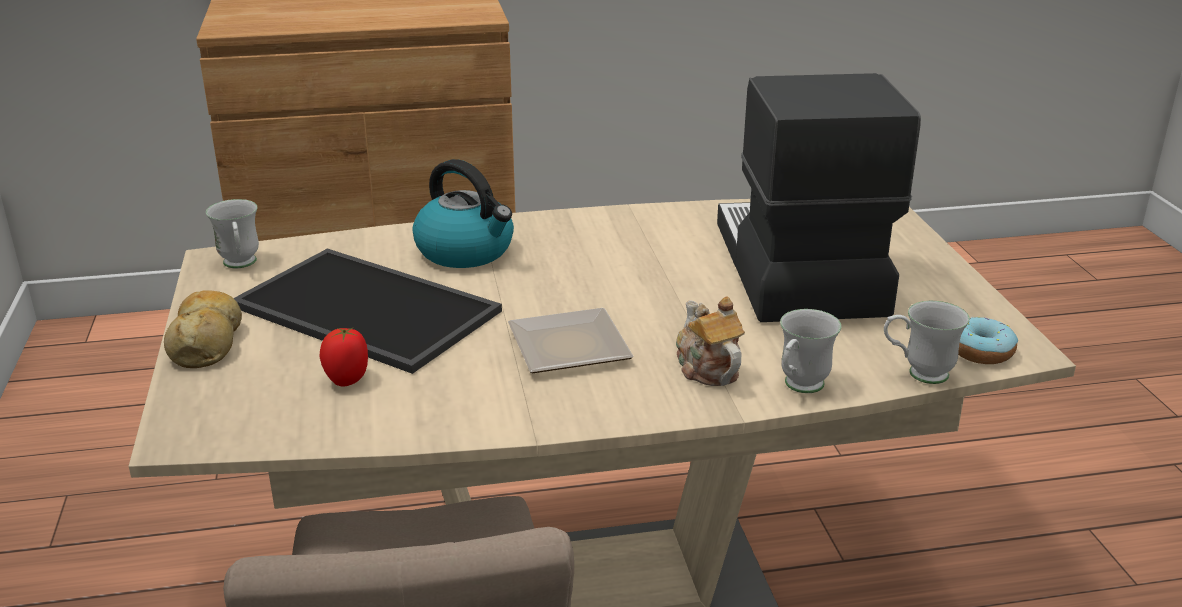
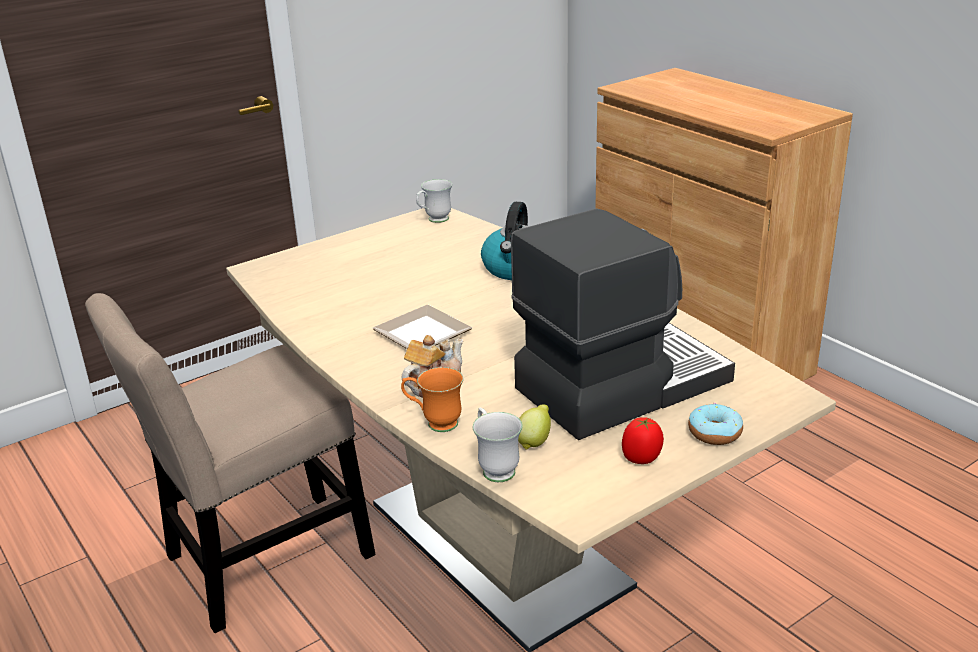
camera: 65 degrees right, 0 degrees up
(207, 342) = (345, 242): bread -> none
(347, 379) = (335, 286): tomato -> tomato (642, 459)
(361, 310) = (413, 265): tray -> none
(799, 388) = (434, 423): white mug -> orange mug
(878, 340) = (534, 442): none -> lemon
(981, 351) = (557, 491): donut -> donut (715, 433)

